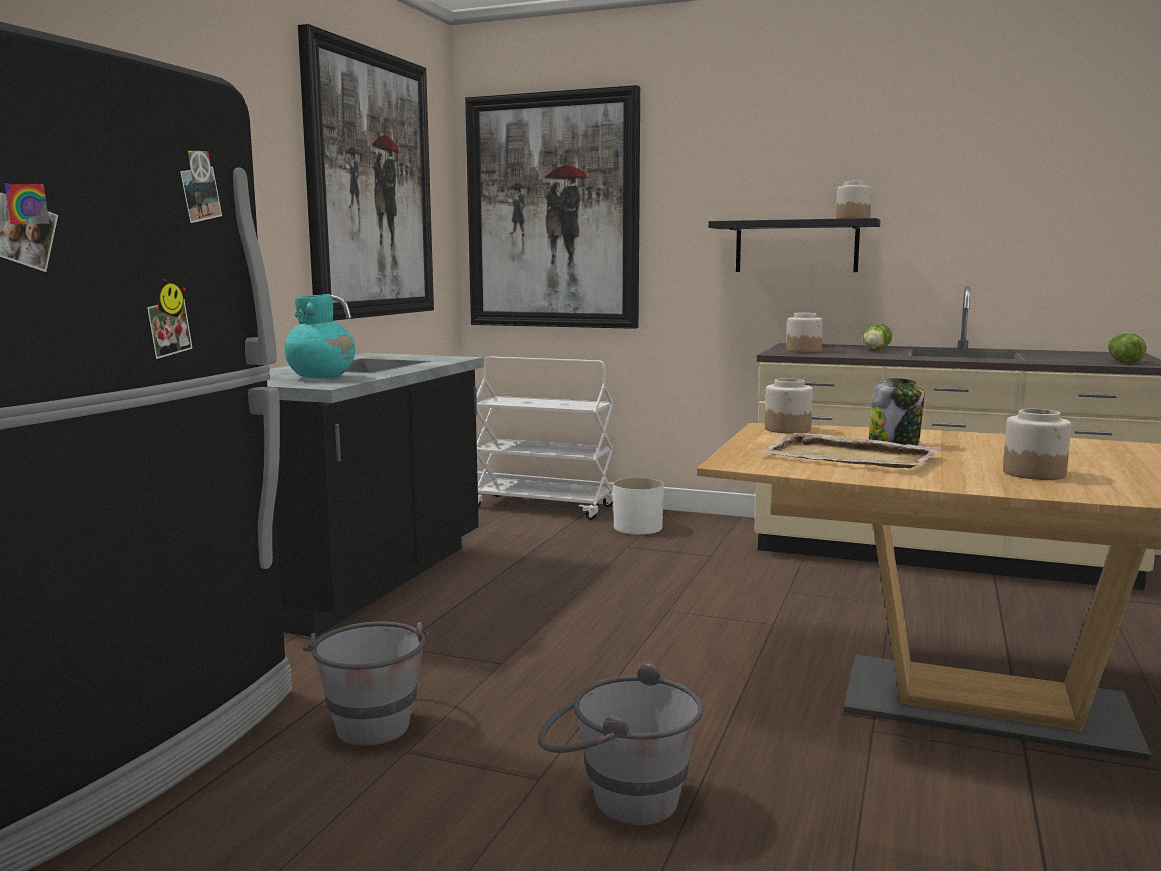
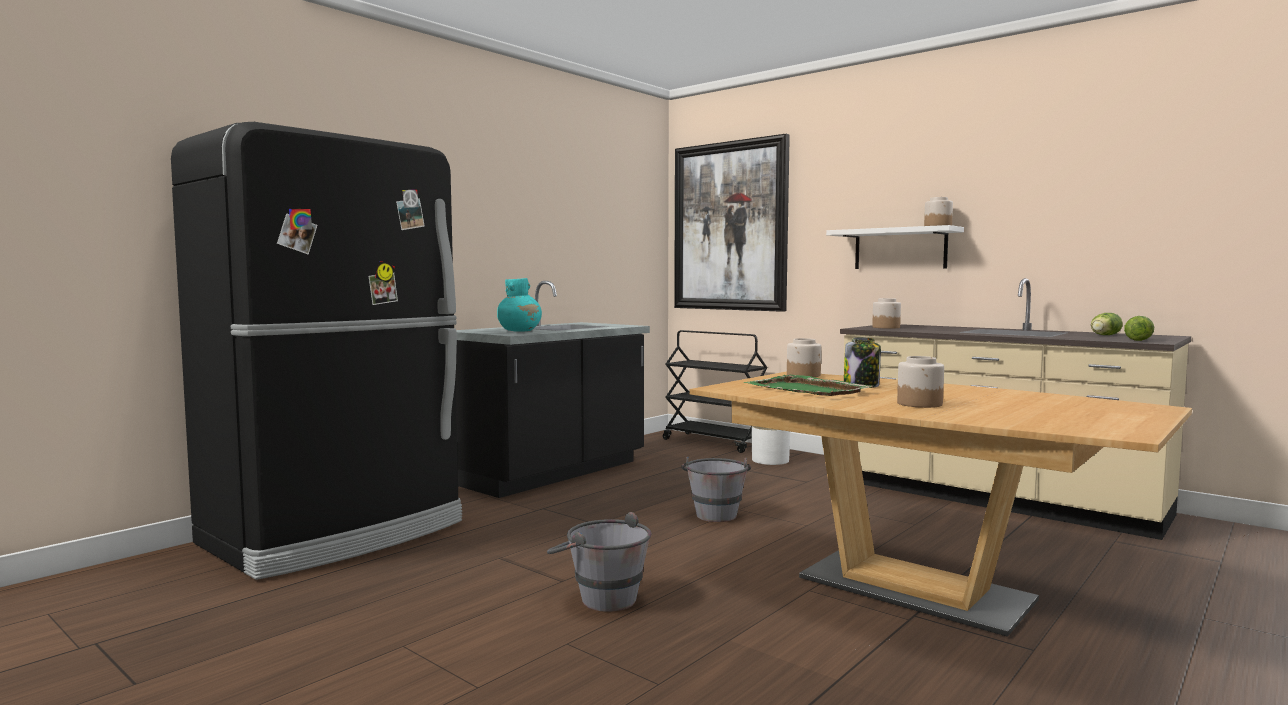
camera: 20 degrees right, 5 degrees down
(369, 185) = (592, 210): picture -> none
(371, 720) = (493, 541): grey bucket -> grey bucket (715, 513)
(544, 507) = (715, 443): white cart -> black cart
(796, 246) = (900, 249): black shelf -> white shelf
(851, 457) = (808, 390): beige tray -> green tray
(875, 350) = (947, 328): lettuce -> lettuce (1103, 335)

